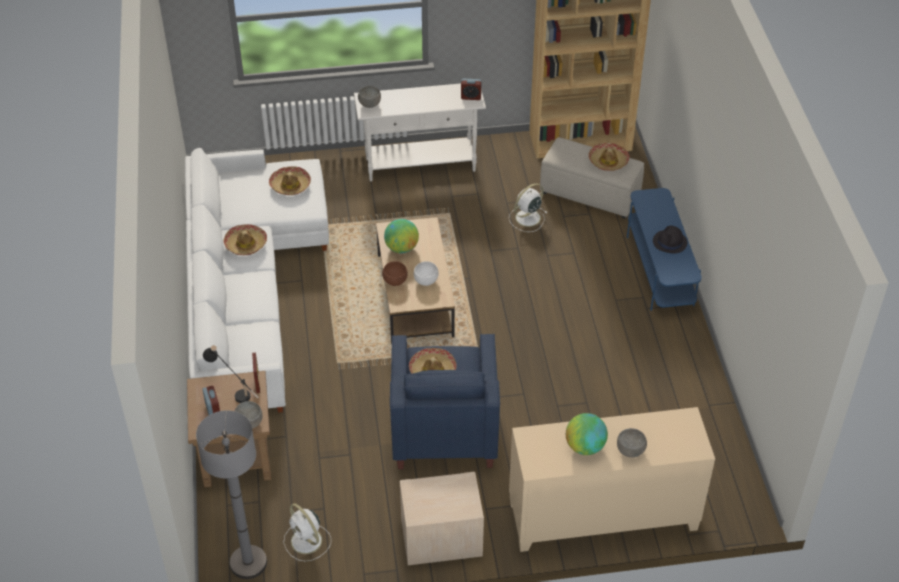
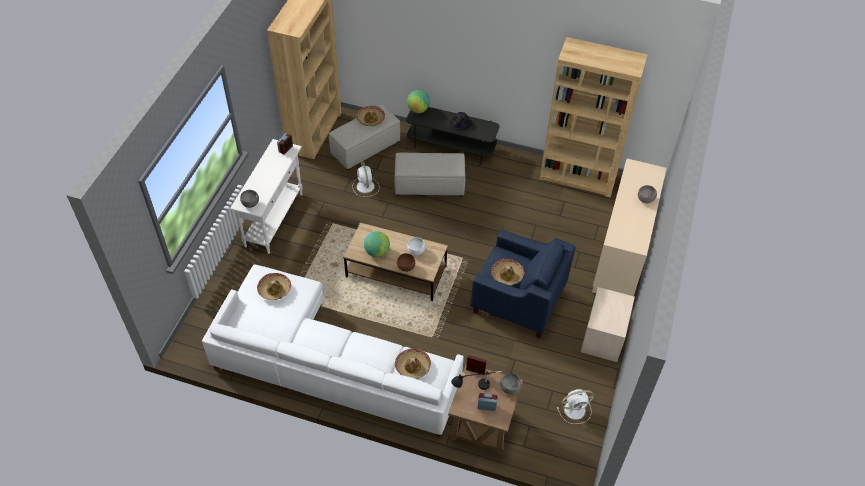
camera: 65 degrees left, 5 degrees up
(246, 244) = (318, 337): hat -> hat (413, 366)
(248, 563) = (578, 449): grey floor lamp -> none
(574, 274) = (430, 185): none -> beige ottoman
(585, 447) = (633, 217): globe -> globe (418, 110)
(659, 270) = (452, 146): blue tv stand -> grey tv stand
(711, 421) = (578, 177): none -> brown bookcase

